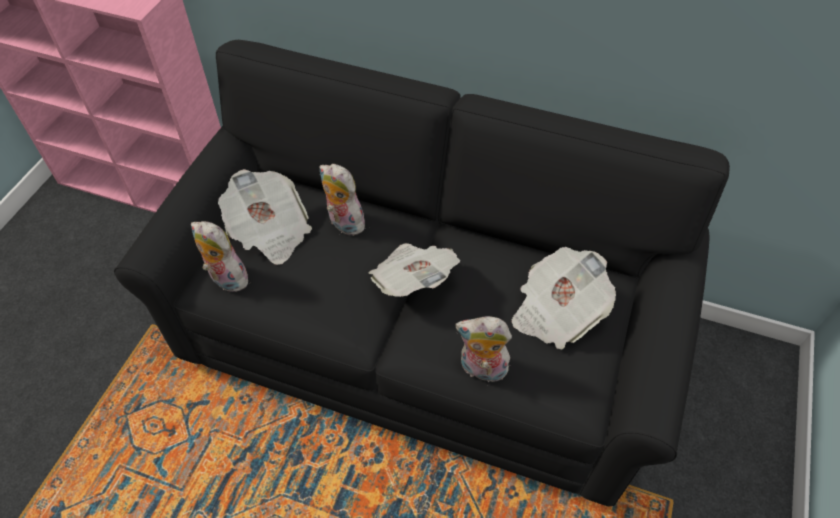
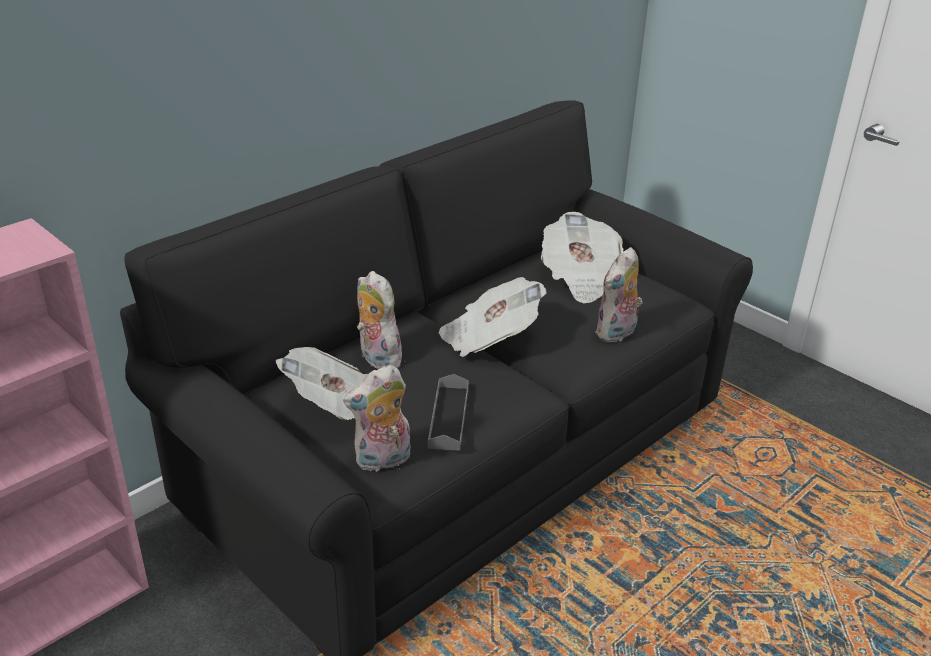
camera: 65 degrees left, 20 degrees down
(292, 295) = (448, 417): none -> grey tray
(343, 223) = (376, 358): plush toy -> plush toy turned 75 degrees clockwise

